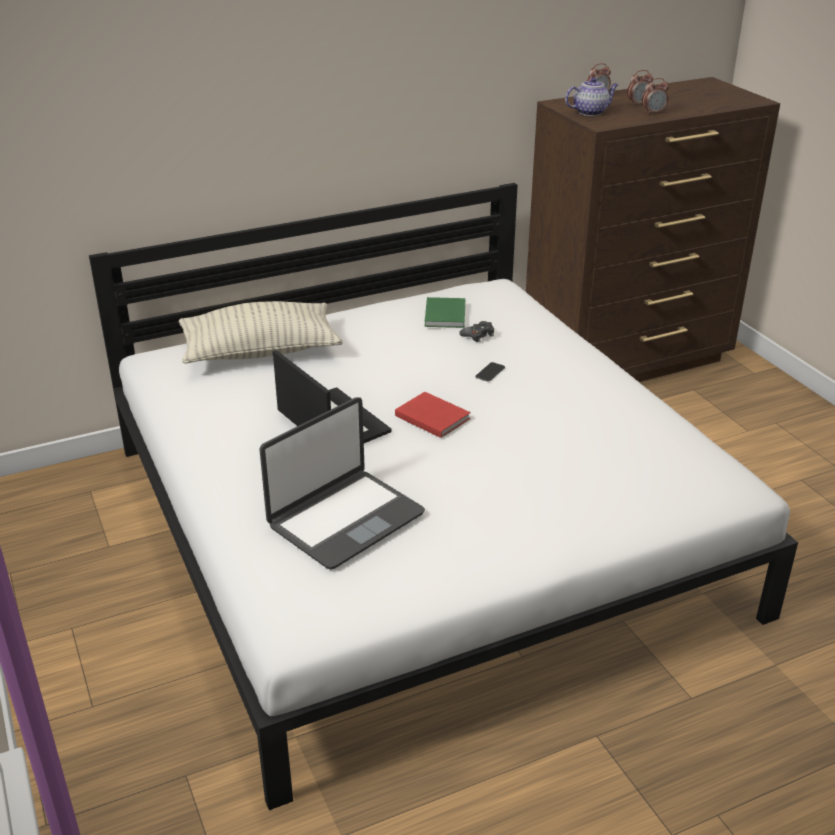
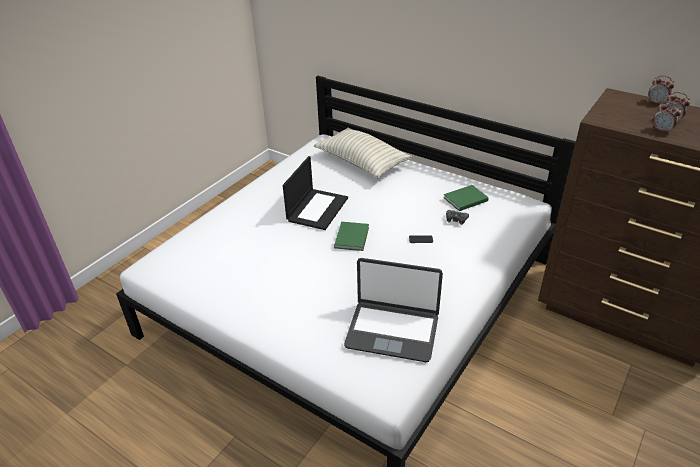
camera: 60 degrees right, 5 degrees up
(345, 519) = (238, 247): laptop -> laptop (392, 331)
(431, 416) = (352, 237): red book -> green book
(590, 112) = (618, 109): teapot -> none

